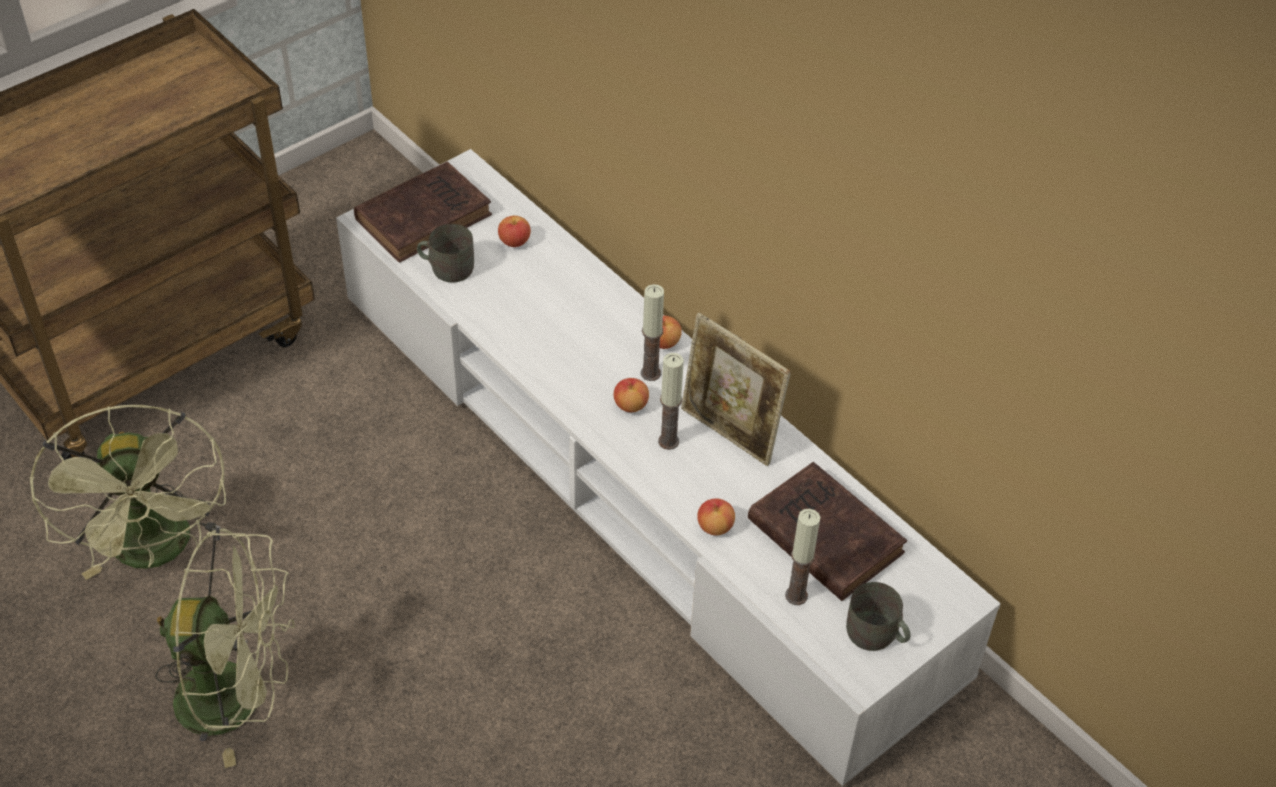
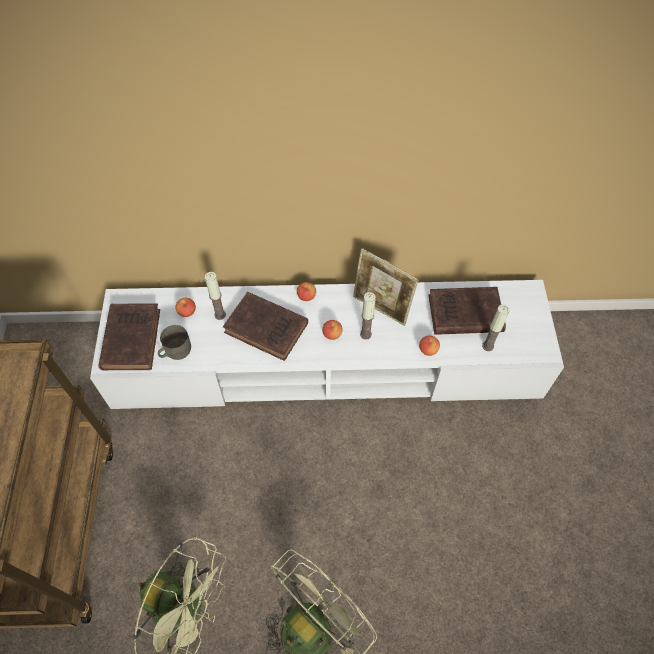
camera: 50 degrees left, 10 degrees up
(570, 335) = (268, 329): none -> brown book
(650, 373) = (320, 314): candle -> candle (220, 315)
(729, 434) = (381, 309): picture frame -> picture frame turned 45 degrees clockwise
(876, 635) = (529, 332): grey mug -> none

